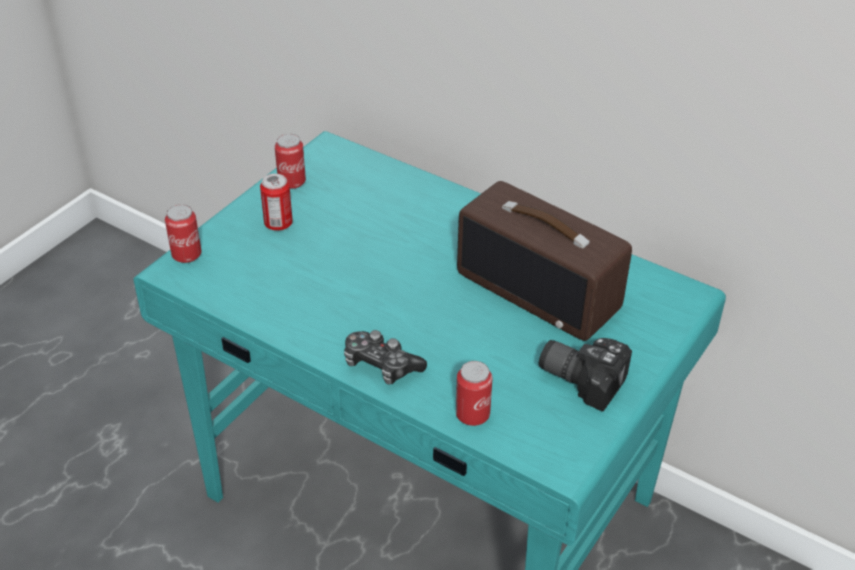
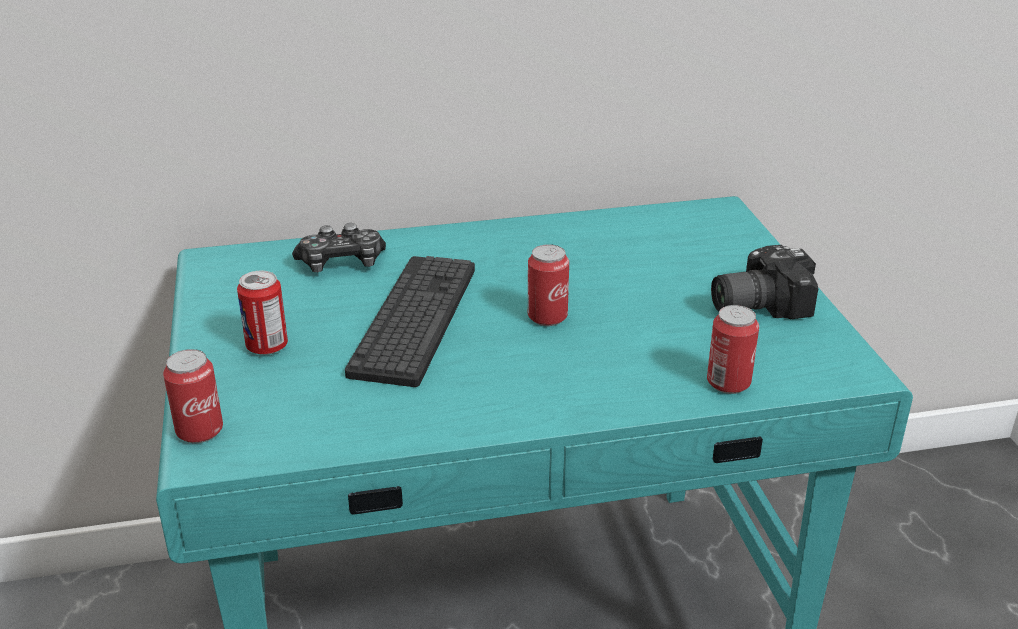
camera: 45 degrees left, 10 degrees down
(292, 182) = (220, 306): can -> can (547, 317)
(371, 254) = (415, 319): none -> keyboard
(381, 365) = (584, 398): game controller -> game controller (341, 263)
(540, 290) = (612, 265): radio -> none

